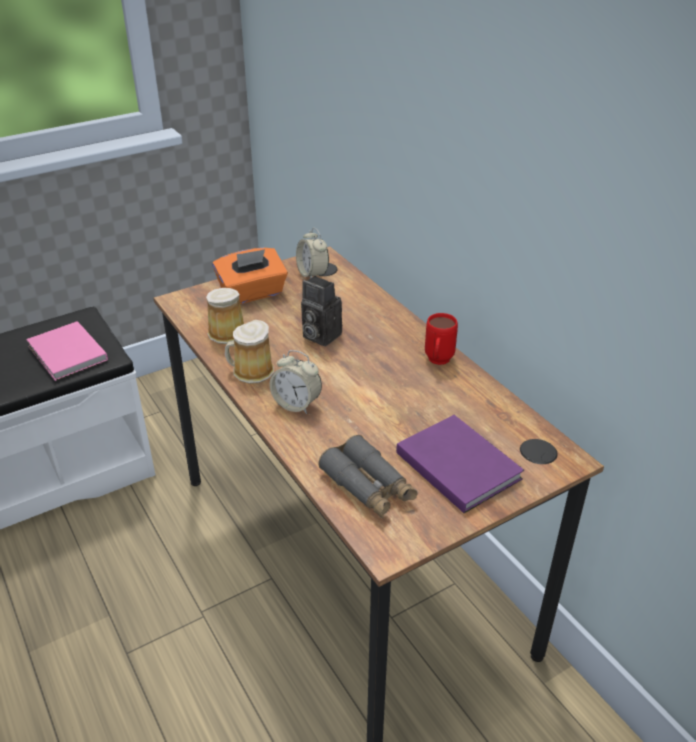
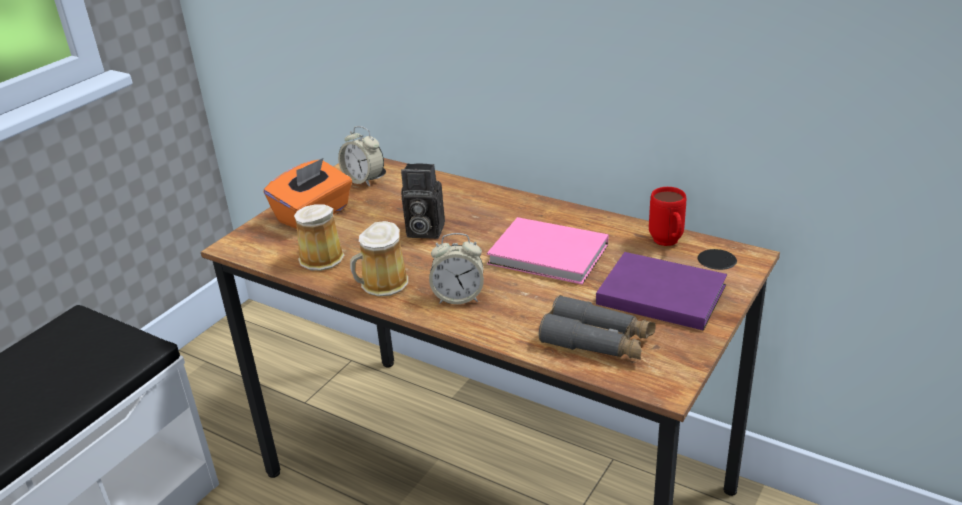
camera: 25 degrees left, 5 degrees down
(67, 355) = (87, 363): pink book -> pink book (550, 256)
(437, 362) = (561, 218): red mug -> red mug (668, 243)

